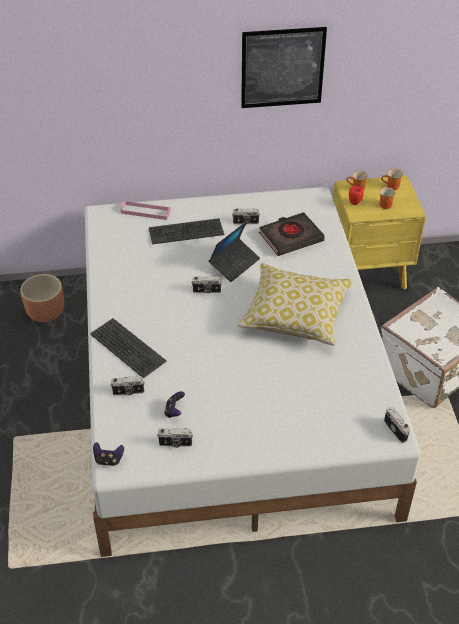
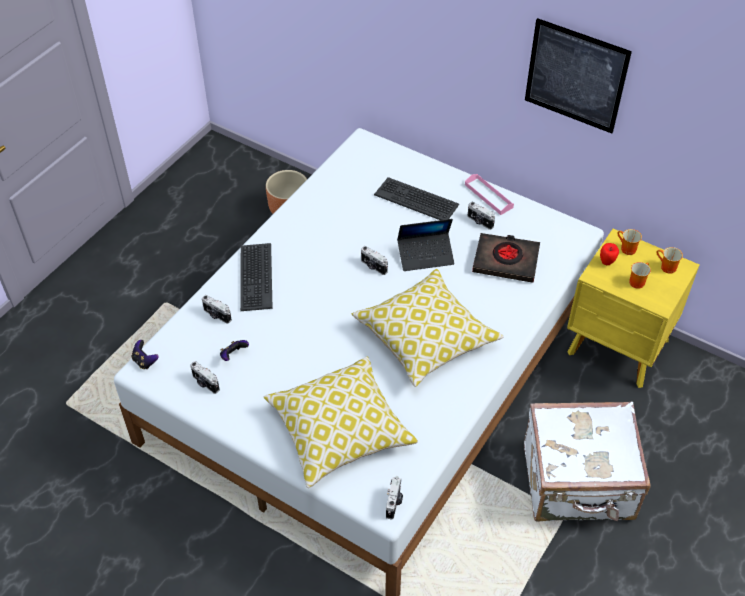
camera: 40 degrees right, 5 degrees up
(145, 212) = (401, 161): pink tray -> pink tray (488, 196)
(308, 410) = (339, 431): none -> pillow

